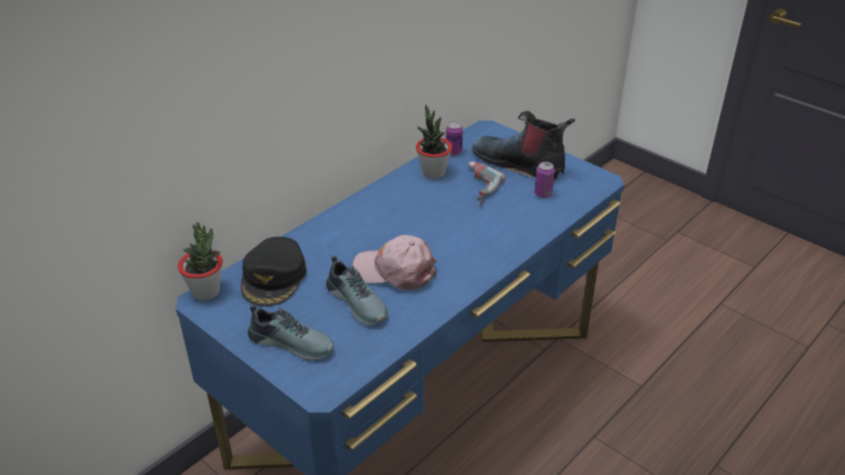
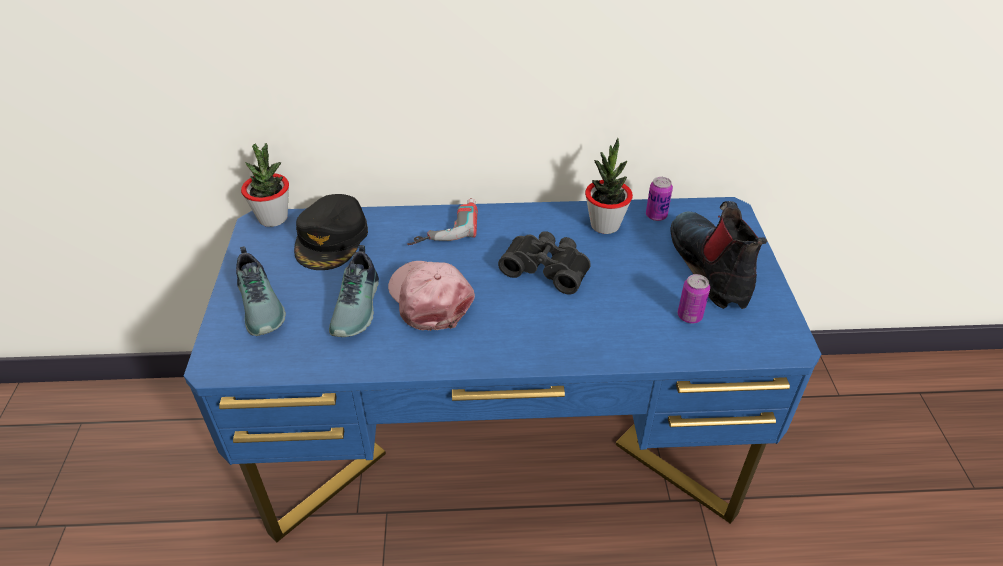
camera: 45 degrees right, 5 degrees up
(274, 278) = (332, 239): black cap -> black cap turned 45 degrees counterclockwise
(437, 214) = (547, 268): none -> black binoculars
(475, 187) = (626, 264): power drill -> power drill (443, 226)

